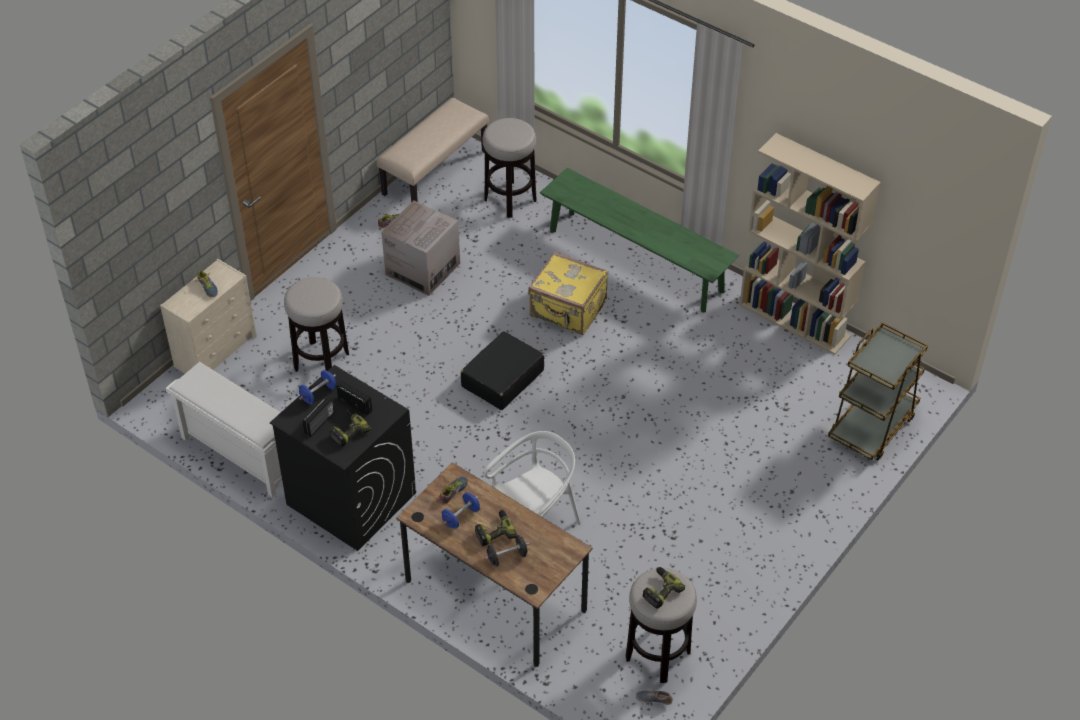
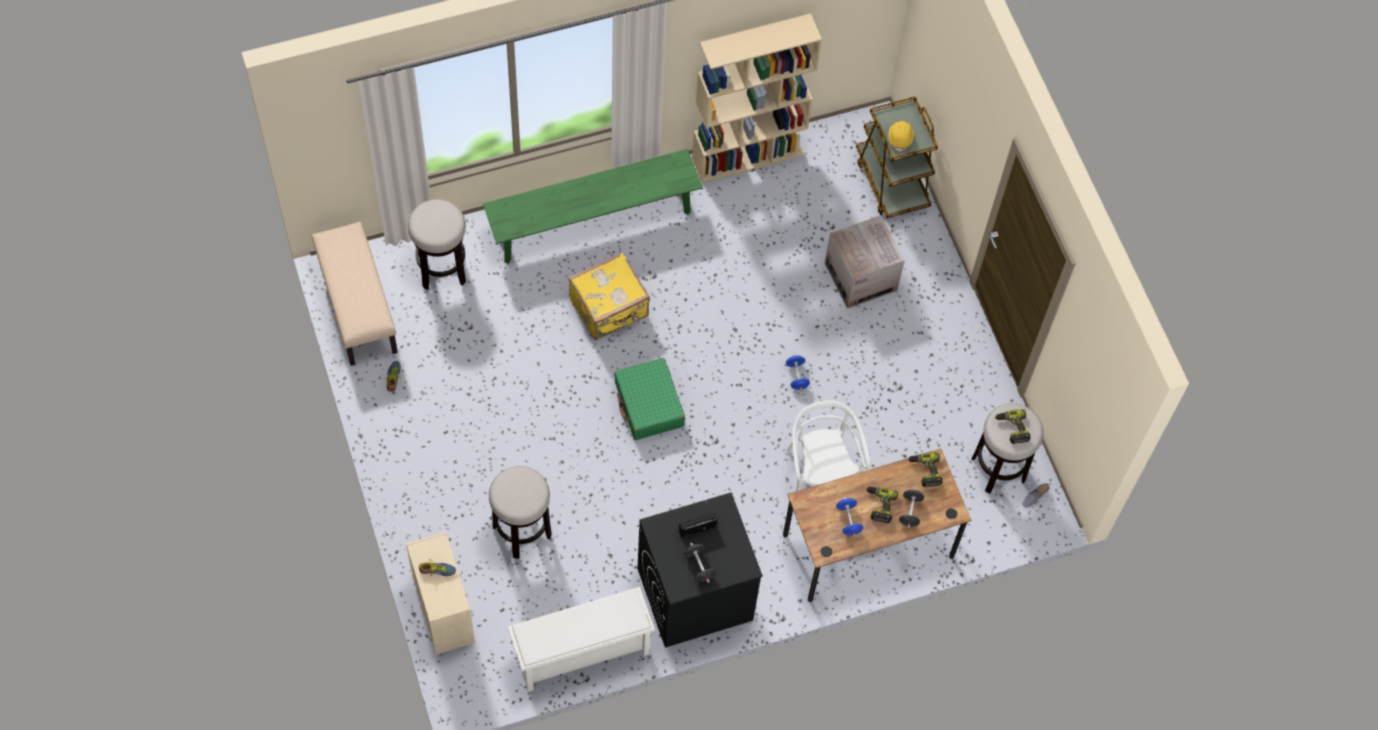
camera: 60 degrees left, 15 degrees up
(318, 394) = (665, 549): blue dumbbell -> blue dumbbell (797, 376)
(320, 423) = (699, 566): radio -> black dumbbell
(348, 431) = (722, 550): power drill -> power drill (925, 471)
(423, 269) = (473, 388): cardboard box -> cardboard box (860, 277)
(454, 492) = (820, 510): shoe -> none
(502, 378) = (649, 405): black suitcase -> green suitcase
(877, 359) = (900, 137): none -> yellow hard hat

